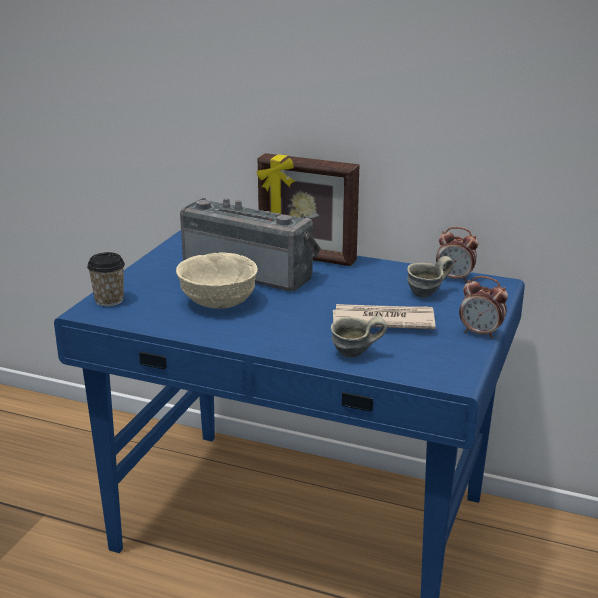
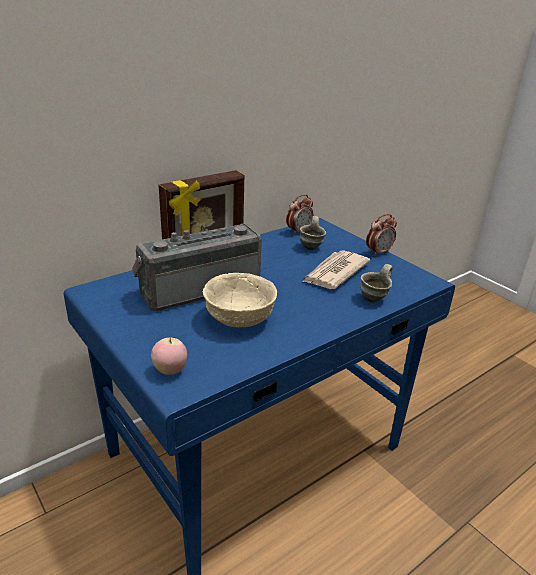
camera: 60 degrees left, 5 degrees up
(109, 300) = (170, 371): cup -> apple

